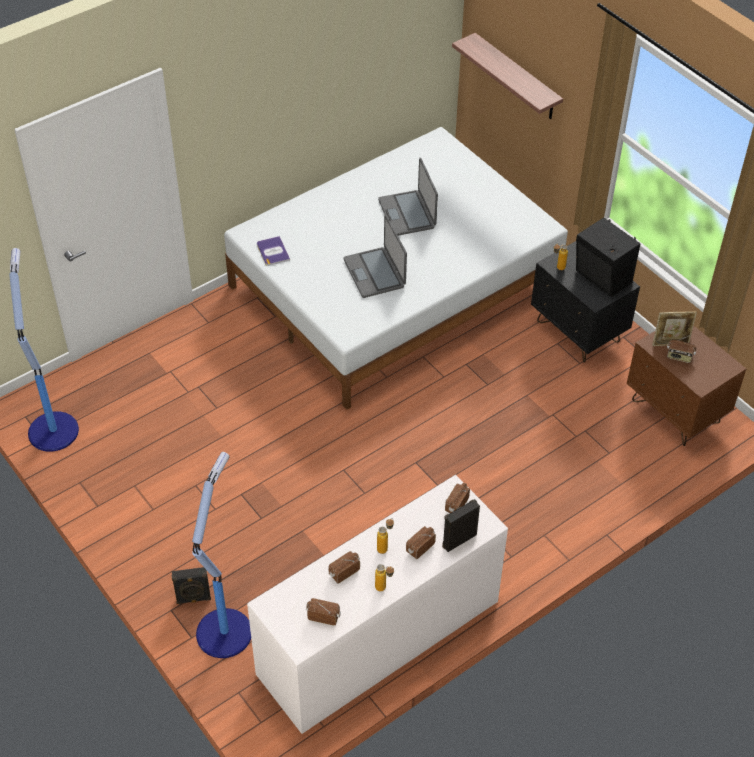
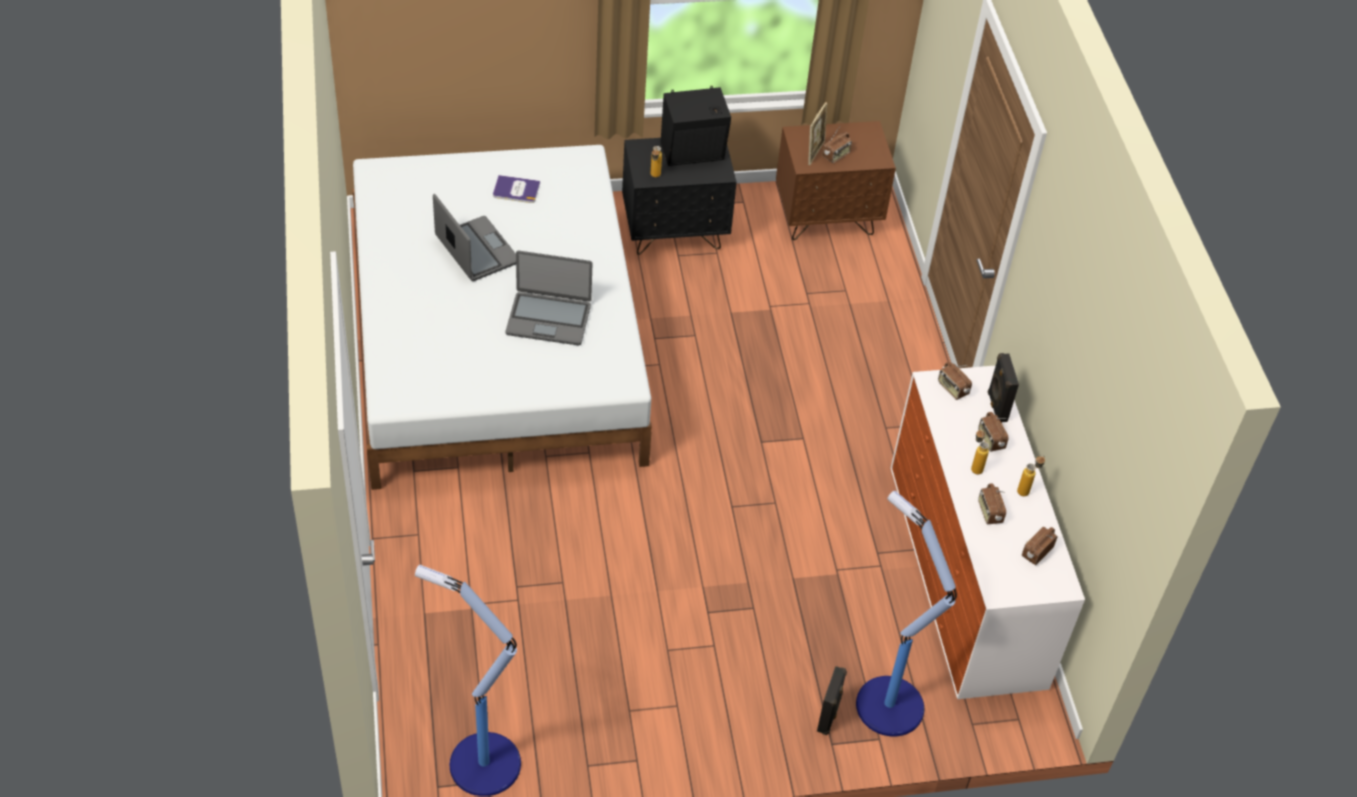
camera: 65 degrees left, 0 degrees up
(273, 251) = (442, 390): book -> book (516, 190)
(407, 214) = (476, 250): laptop -> laptop turned 135 degrees counterclockwise
(516, 78) = (445, 34): shelf -> none

